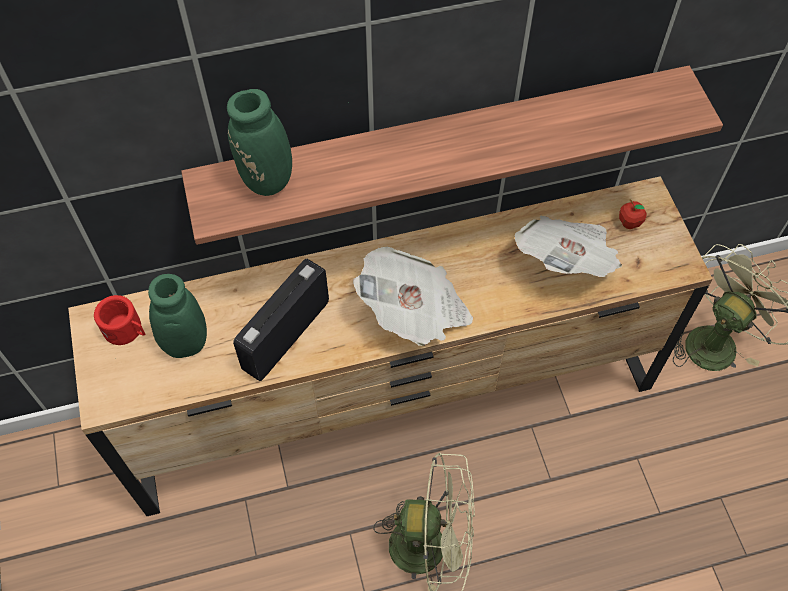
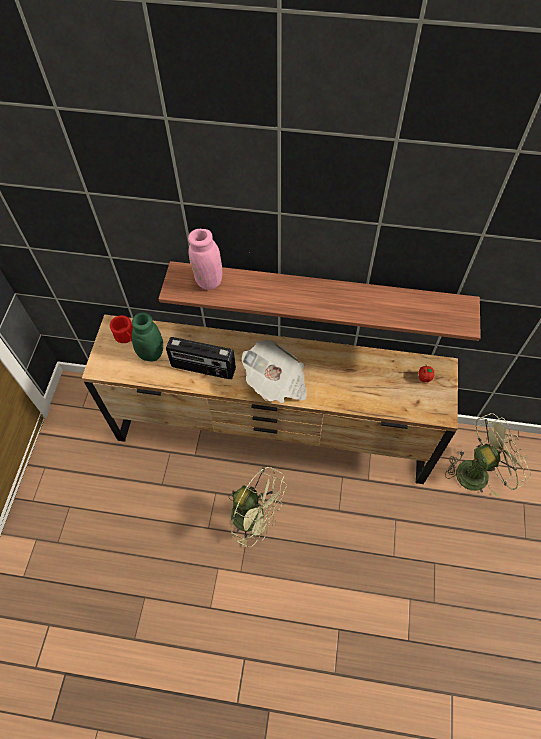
camera: 25 degrees right, 0 degrees up
(270, 183) = (210, 283): green vase -> pink vase
(285, 335) = (203, 368): radio -> radio turned 135 degrees counterclockwise
(566, 260) = (376, 386): newspaper -> none

